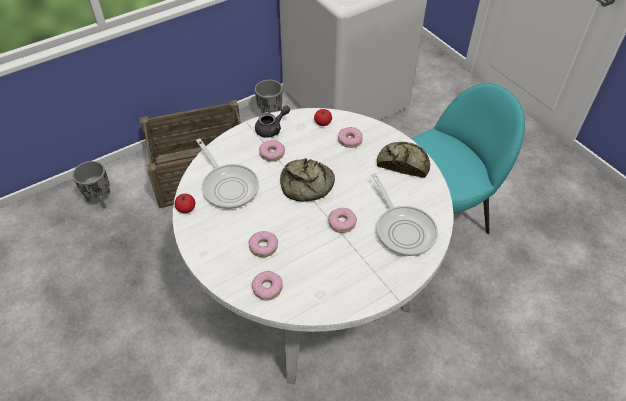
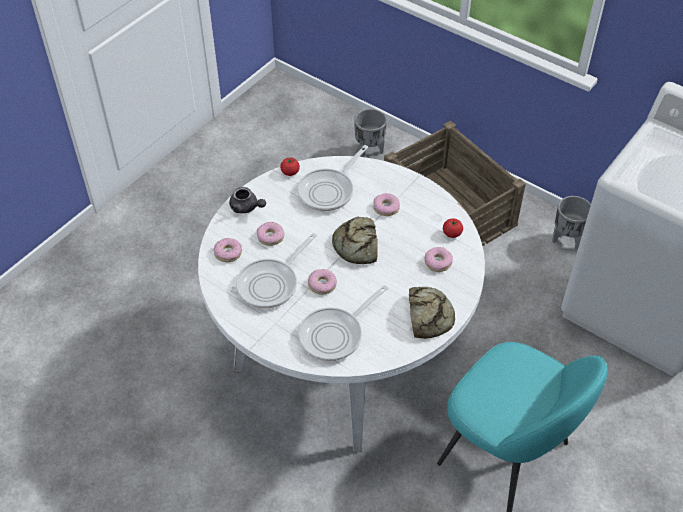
camera: 70 degrees right, 0 degrees up
(272, 129) = (420, 197): grey teapot -> grey teapot (246, 207)
(324, 261) = (271, 283): none -> frying pan

